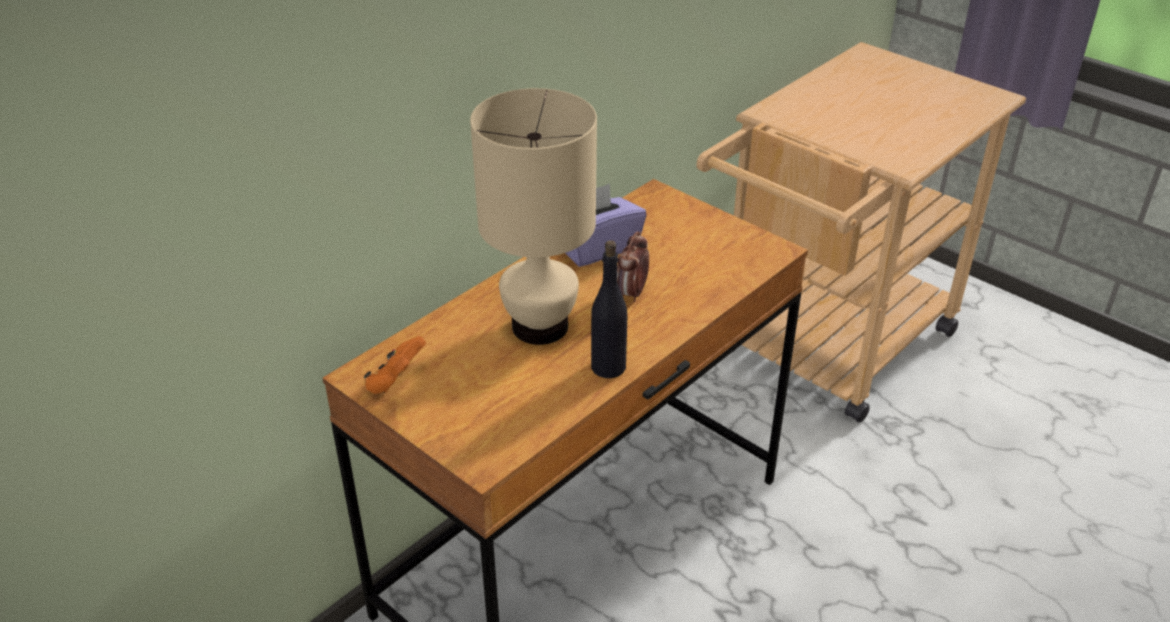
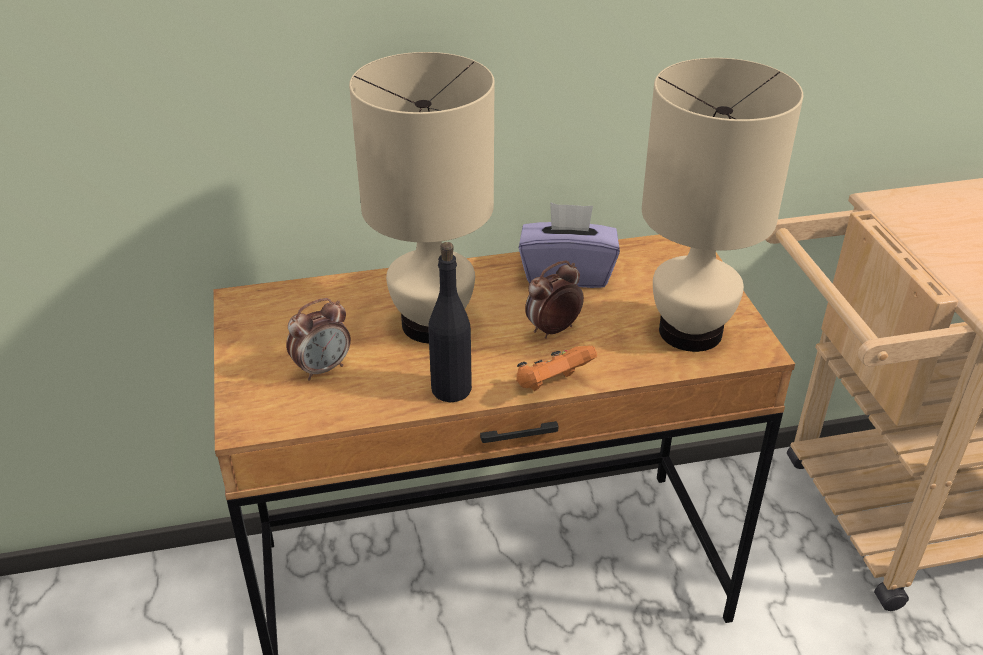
camera: 35 degrees right, 0 degrees up
(395, 381) = (261, 318): orange game controller -> orange game controller (552, 384)
(494, 396) = (322, 368): none -> alarm clock
(725, 255) = (692, 332): none -> beige table lamp

